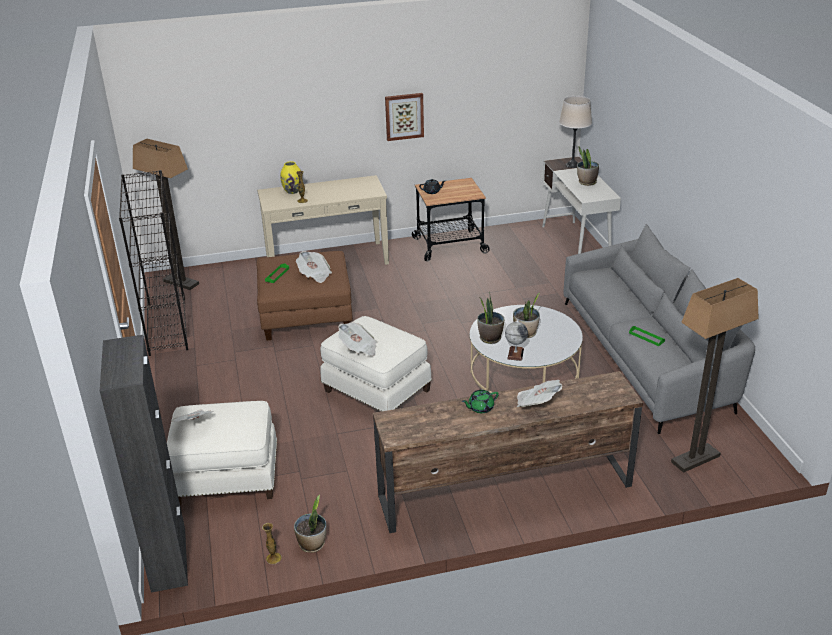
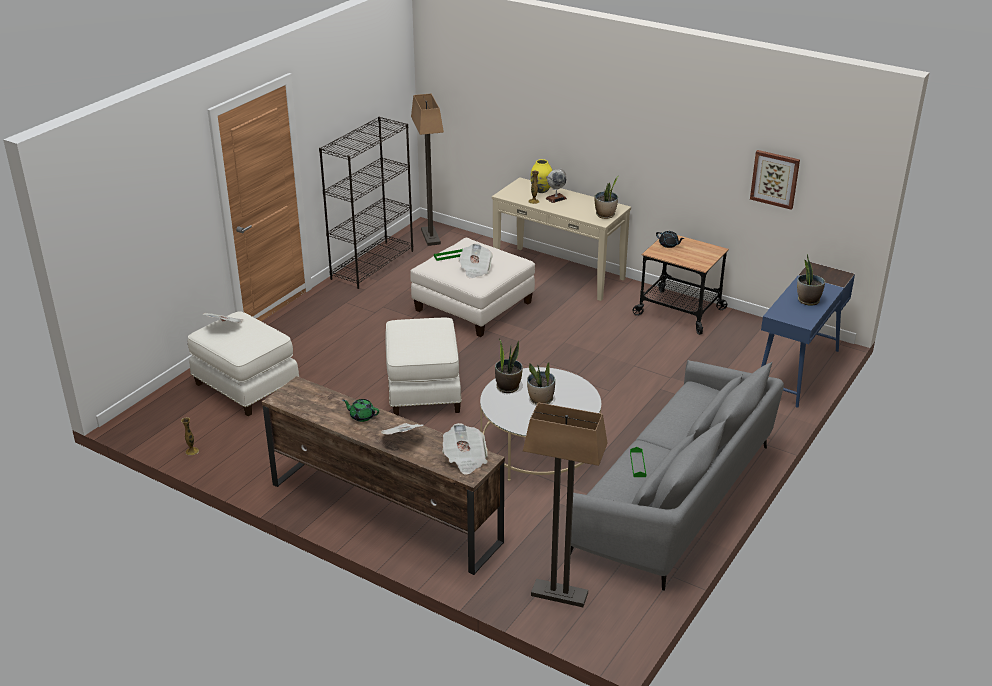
camera: 45 degrees right, 0 degrees up
(168, 559) = (145, 412): black cabinet -> none
(306, 314) = (473, 306): brown ottoman -> white ottoman
(312, 544) = (223, 459): potted plant -> potted plant (605, 215)
(359, 348) = (399, 337): newspaper -> newspaper (465, 459)
(404, 116) = (668, 154): picture -> picture (775, 179)
(515, 354) = (503, 409): globe -> globe (556, 198)
(572, 165) = (829, 278): beige table lamp -> none
(575, 245) = (797, 371): white desk -> blue desk

